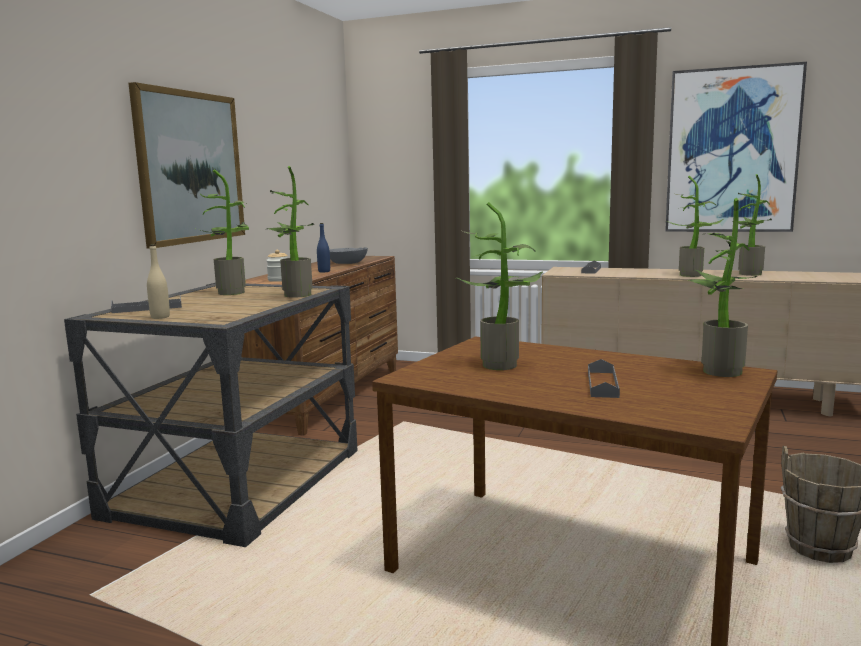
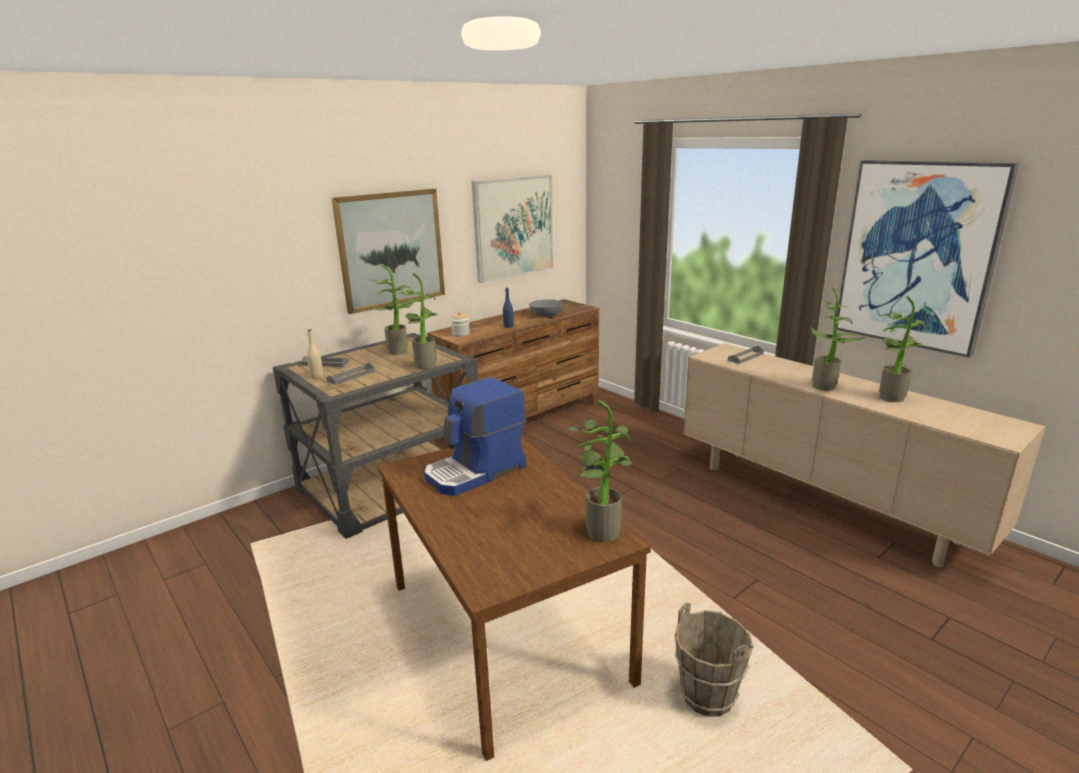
camera: 30 degrees right, 10 degrees up
(297, 163) = (513, 227): none -> picture
(502, 364) = (476, 472): potted plant -> coffee machine
(602, 384) = (497, 517): grey tray -> grey tray (351, 376)

